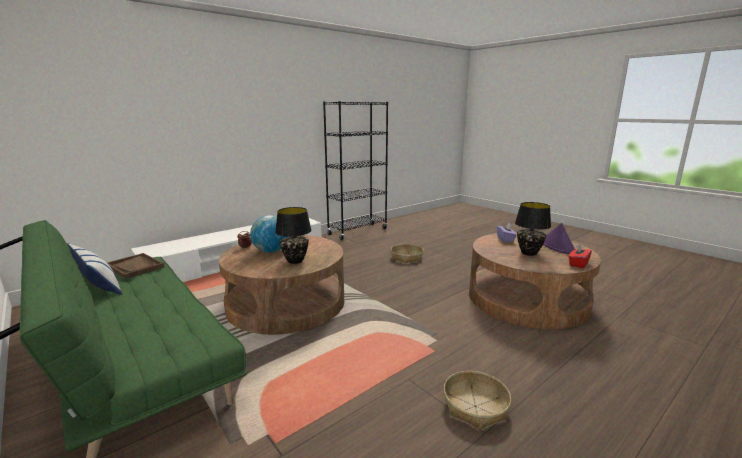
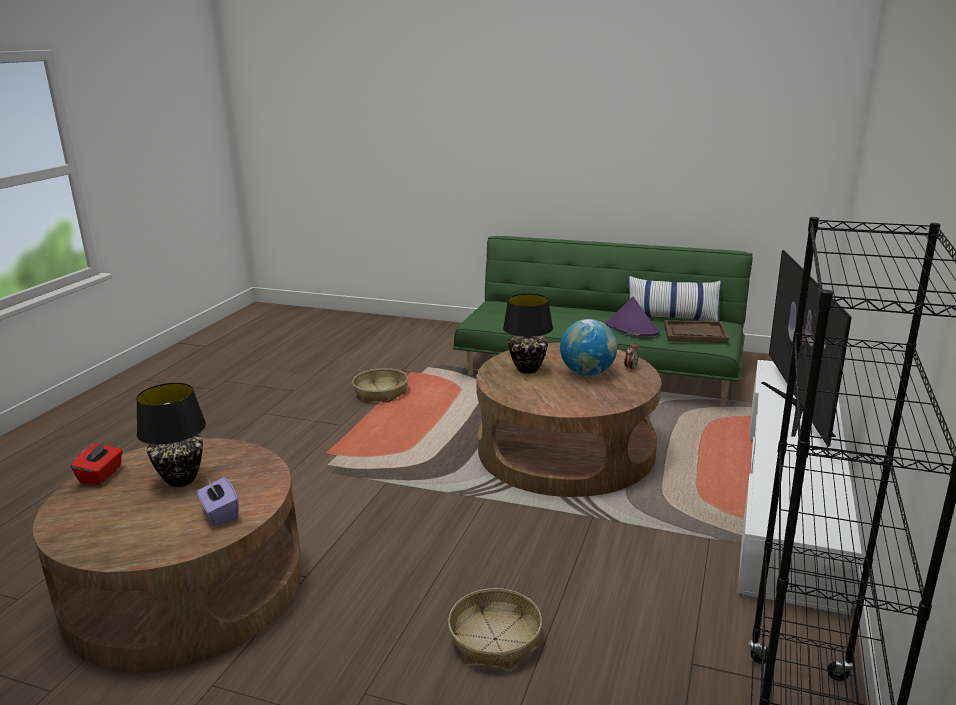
camera: 150 degrees right, 5 degrees up
(206, 240) = (796, 408): none -> television
(475, 406) = (273, 424): basket -> basket (381, 393)
(557, 246) = (108, 521): purple hat -> purple hat (632, 328)

